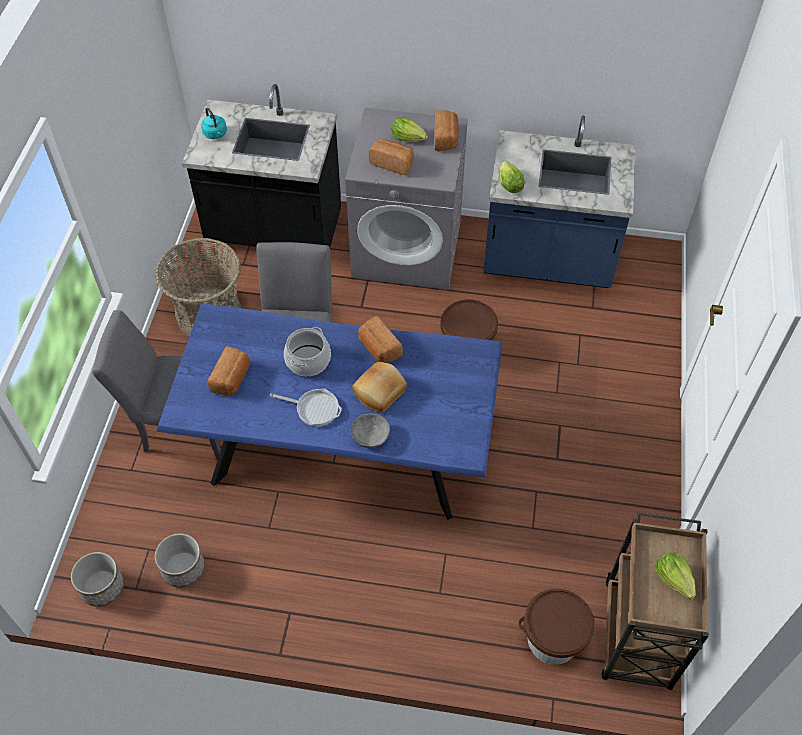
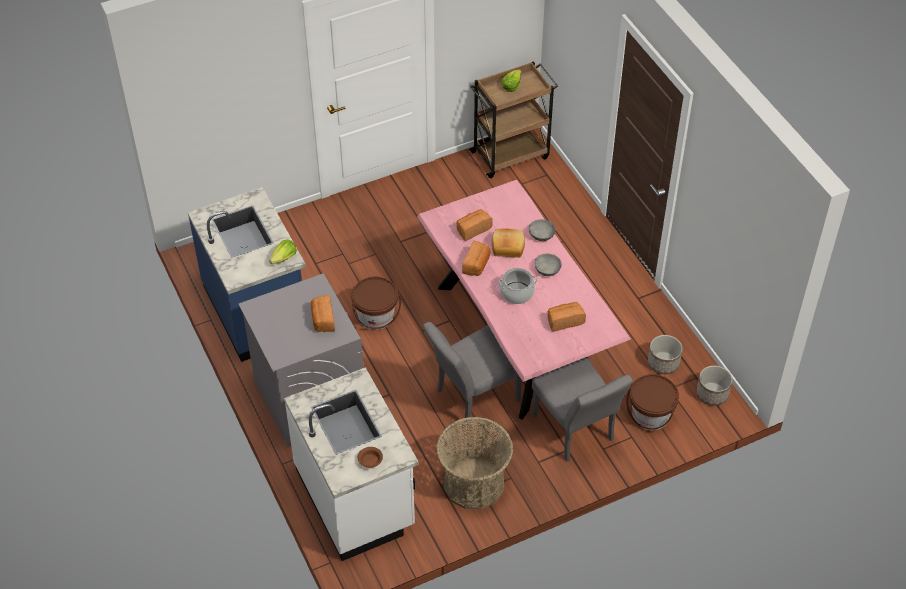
camera: 125 degrees left, 5 degrees down
(215, 134) = (370, 460): turquoise kettle -> brown bowl
(274, 229) = (356, 498): black counter -> white counter
(314, 408) = (547, 270): frying pan -> grey bowl
(340, 452) = (517, 335): blue dining table -> pink dining table
(408, 138) = (287, 325): lettuce -> none
(446, 138) = (271, 304): bread -> bread (473, 229)
(552, 639) = (544, 185): brown bucket -> brown bucket (650, 415)

